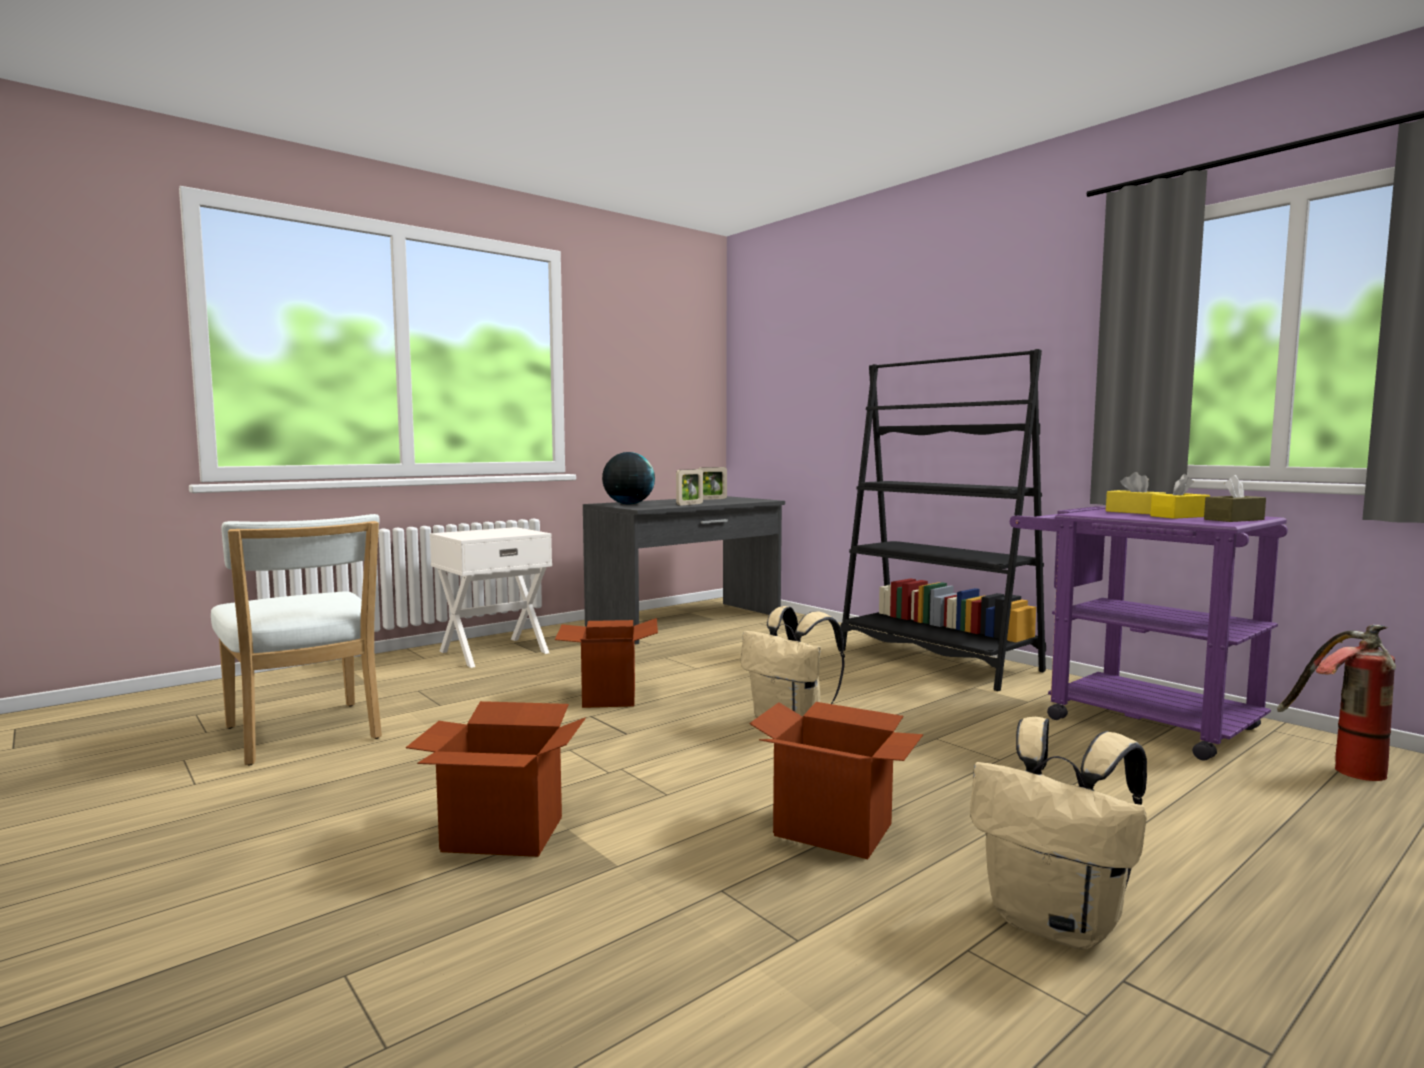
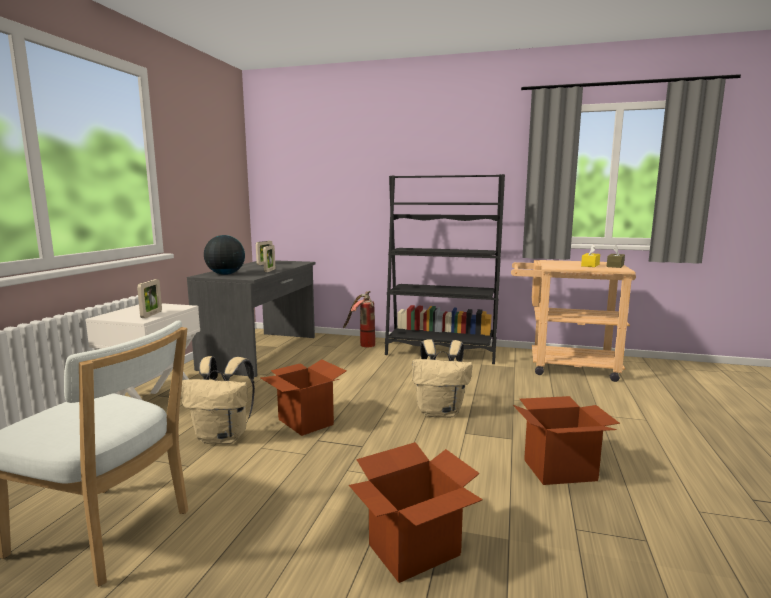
camera: 35 degrees left, 5 degrees up
(487, 535) = (151, 314): none -> picture frame
(1057, 923) = (699, 483): beige backpack -> beige backpack (224, 437)
(1132, 719) = (563, 366): purple cart -> beige cart
(1134, 512) = (563, 263): yellow tissue box -> none
(1339, 767) = (653, 372): fire extinguisher -> fire extinguisher (361, 344)

